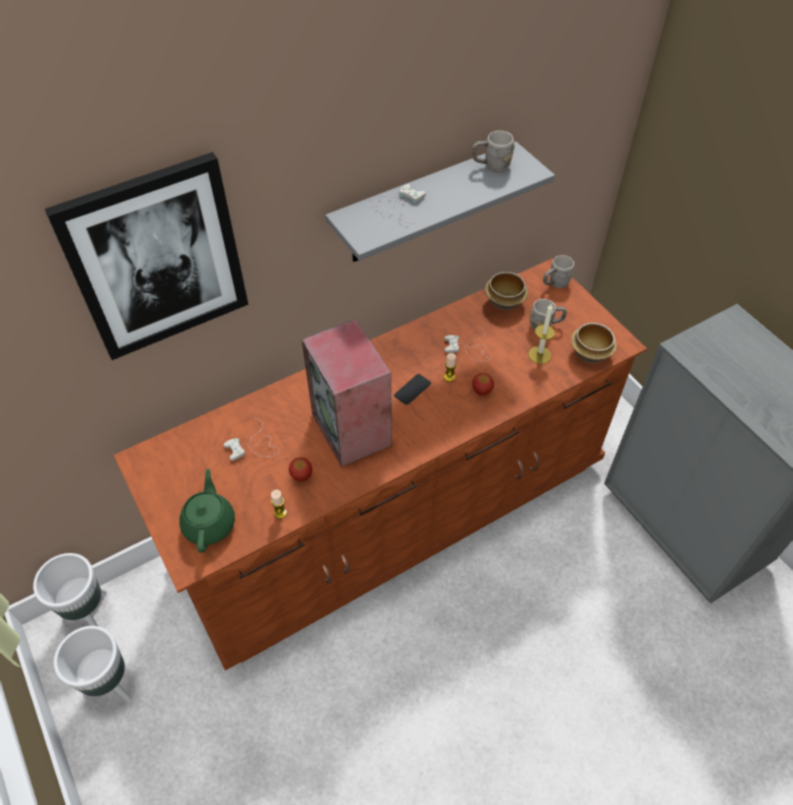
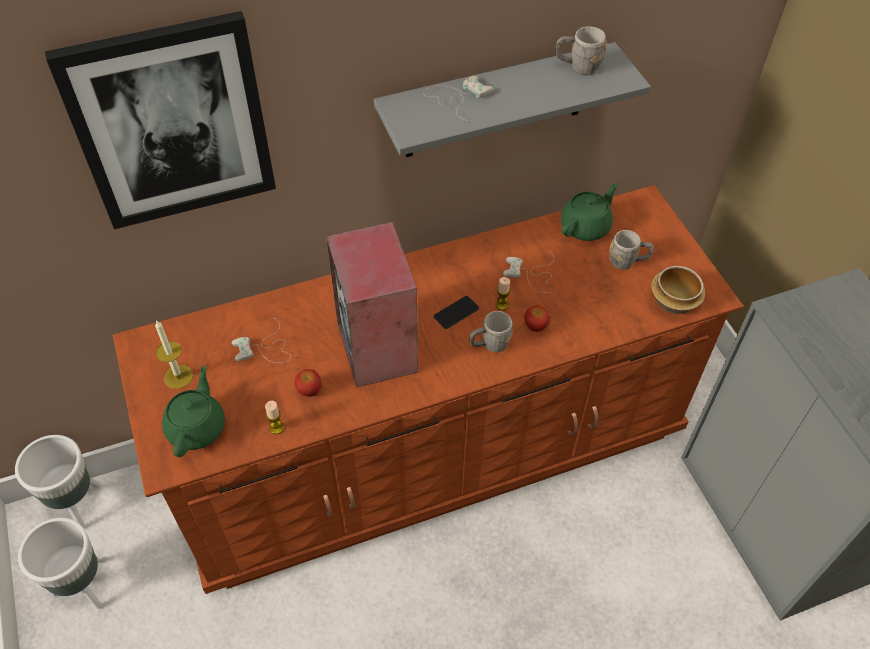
camera: 10 degrees right, 0 degrees up
(504, 301) = (586, 226): bowl -> green teapot
(539, 355) = (613, 295): candle -> candle (178, 377)
(555, 283) = (650, 215): grey mug -> grey mug (490, 344)

